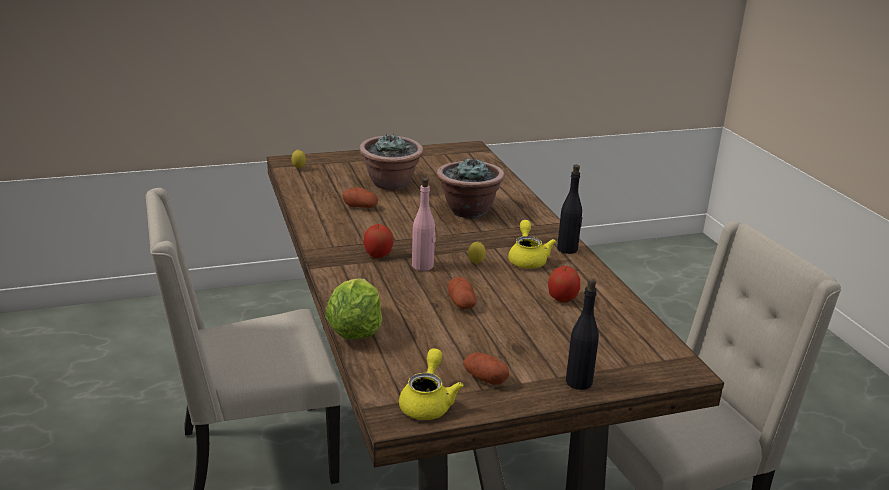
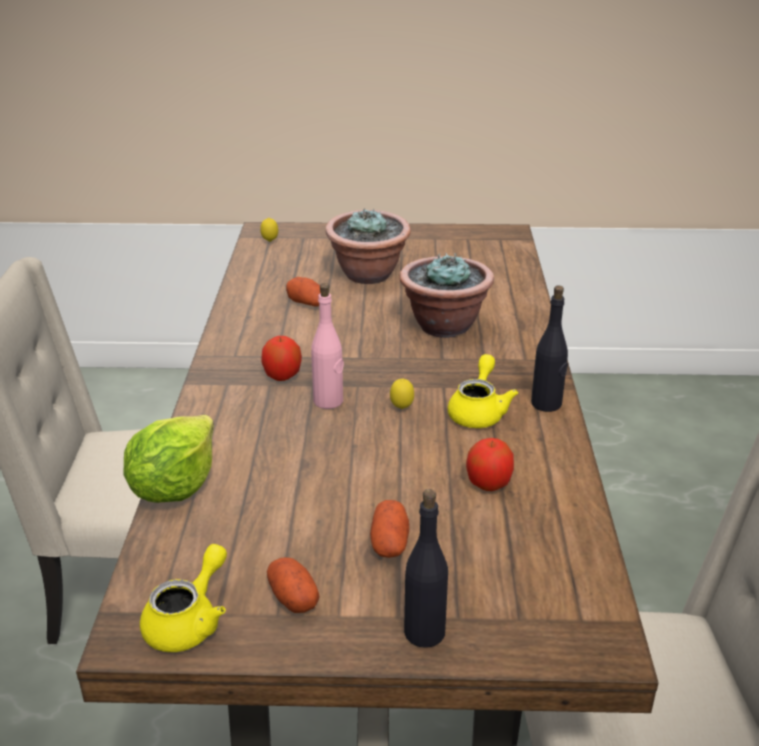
camera: 20 degrees right, 5 degrees up
(461, 303) = (341, 467): potato -> potato (389, 542)

